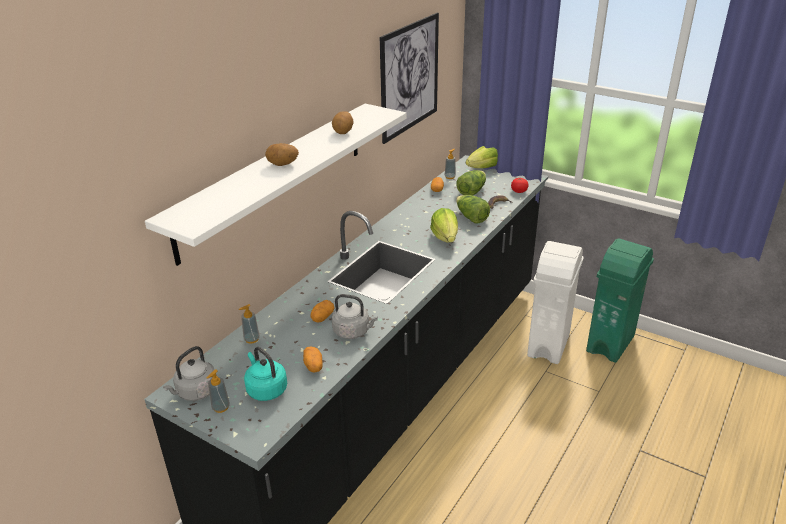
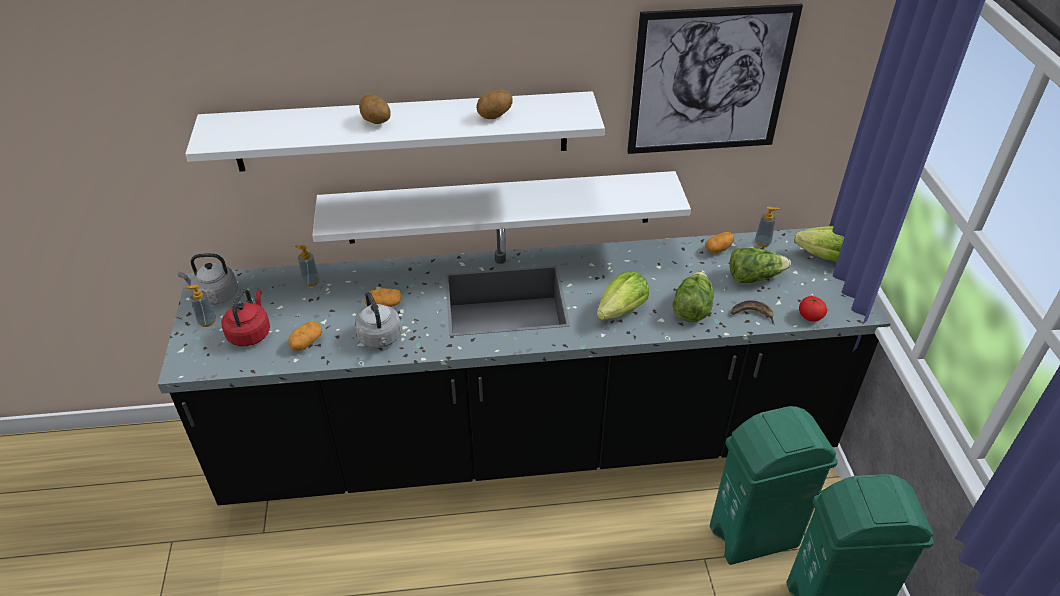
camera: 50 degrees right, 10 degrees up
(266, 389) = (250, 333): turquoise kettle -> red kettle
(329, 218) = (499, 207): none -> white shelf
(549, 345) = (754, 536): white trash can -> green trash can

